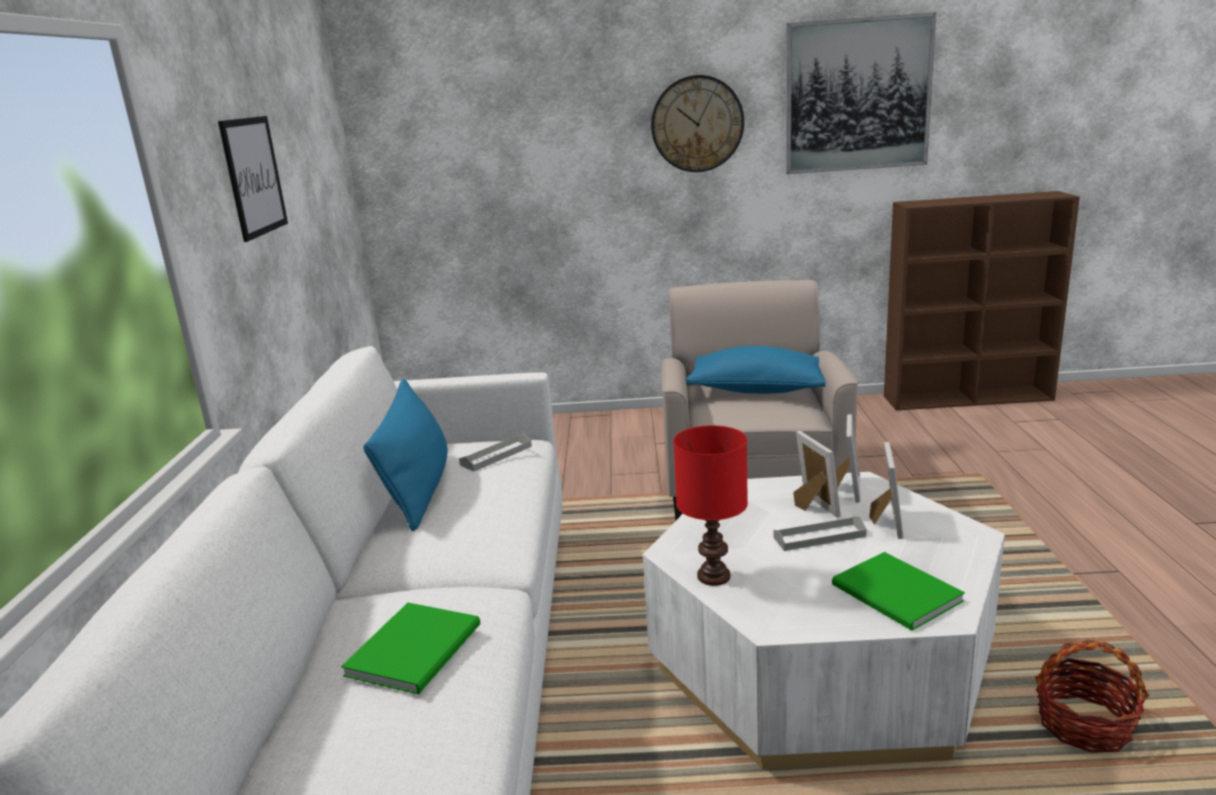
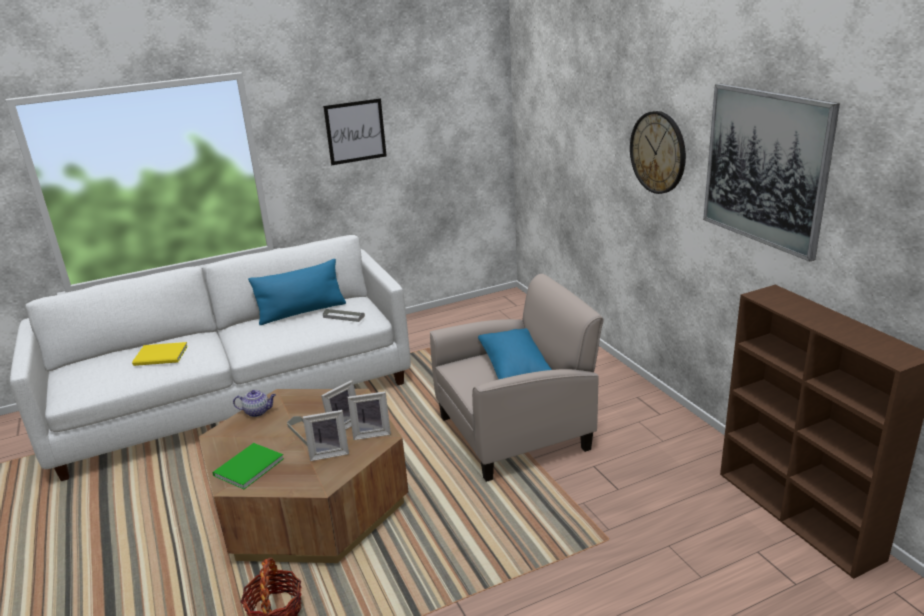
camera: 65 degrees right, 5 degrees up
(419, 648) = (162, 356): green book -> yellow book
(713, 576) = (258, 412): red table lamp -> teapot
(819, 661) = (311, 502): white coffee table -> brown coffee table

